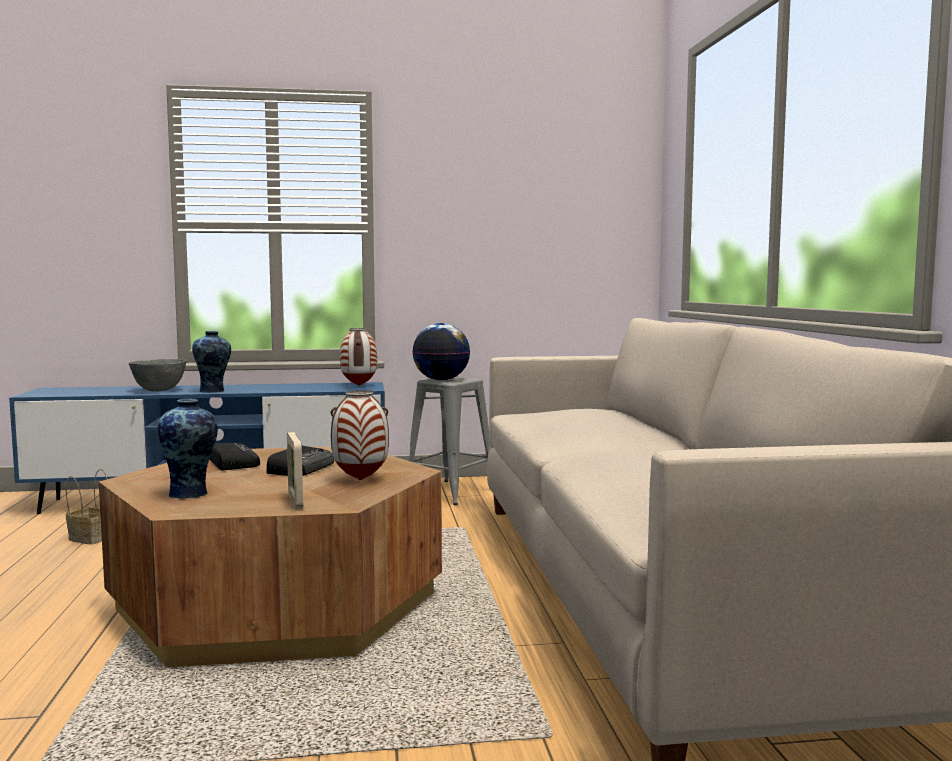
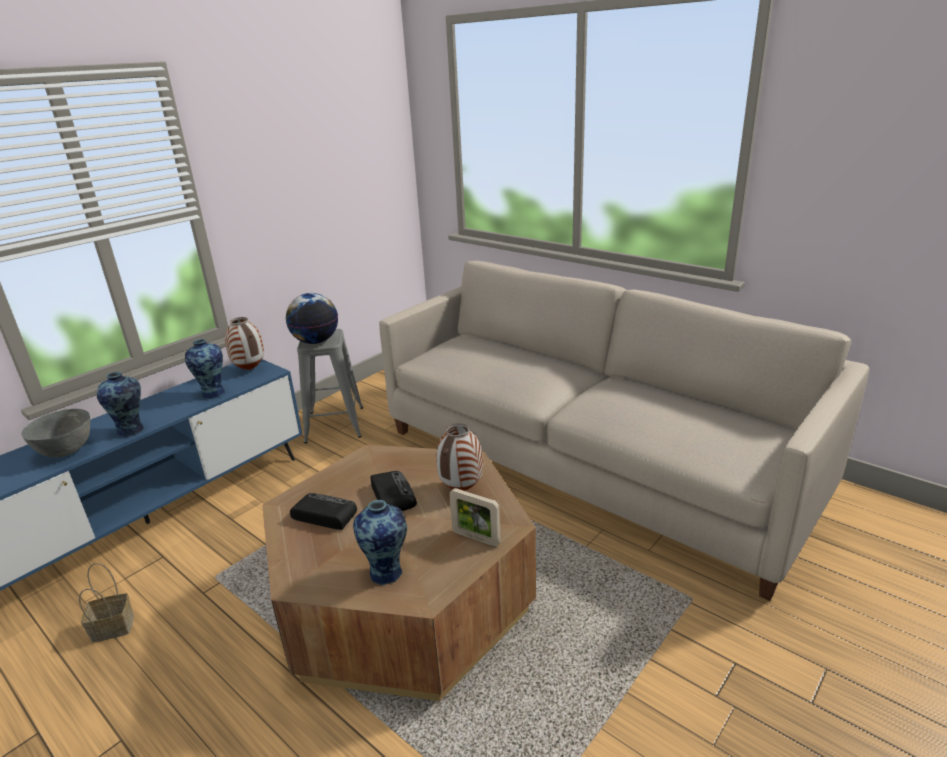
camera: 40 degrees left, 20 degrees up
(304, 389) = (213, 393): none -> vase

